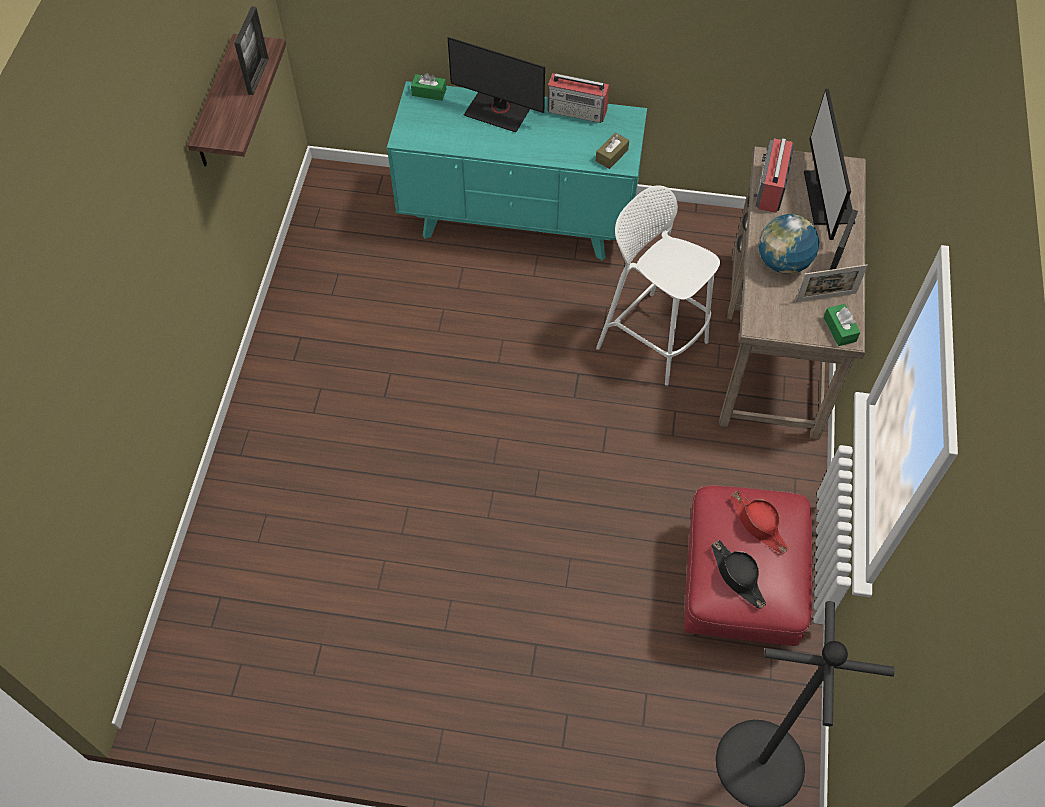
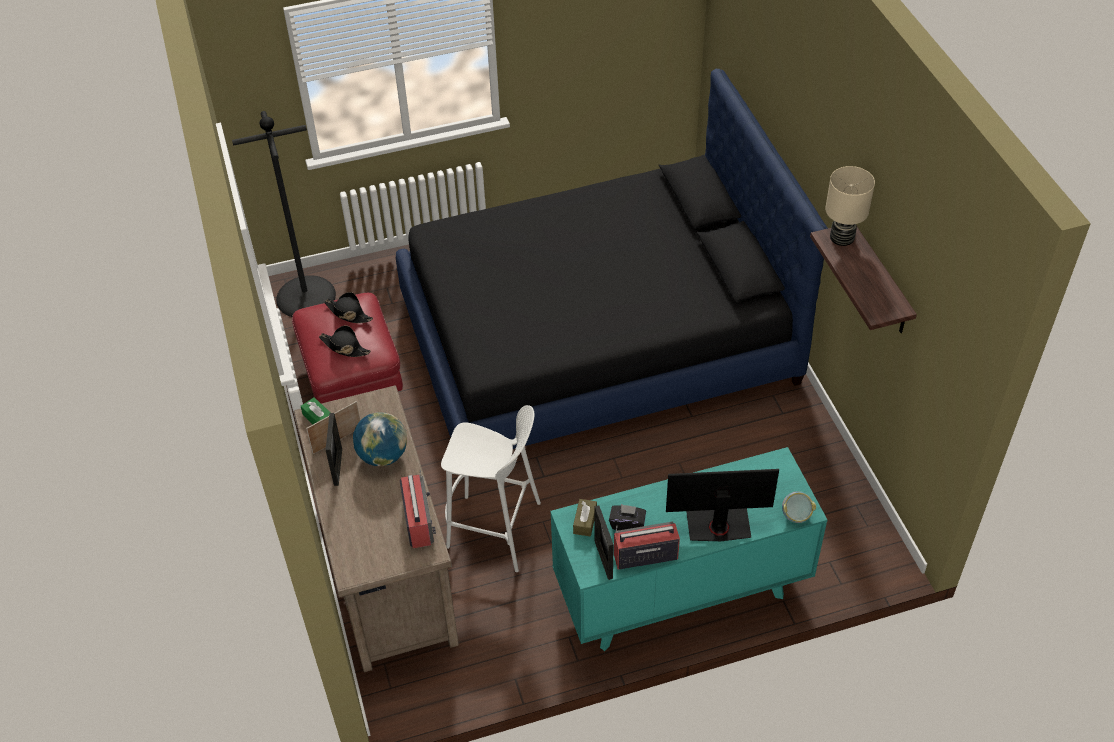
camera: 155 degrees right, 10 degrees down
(218, 132) = (842, 237): none -> beige table lamp
(258, 76) = (858, 287): picture frame -> picture frame (603, 559)
(424, 513) = (597, 339): none -> black bed
(429, 92) = (796, 516): green tissue box -> bowl
(576, 139) = (627, 524): none -> black tissue box
(758, 524) = (344, 347): red hat -> black hat
(827, 197) = (363, 532): monitor -> none

